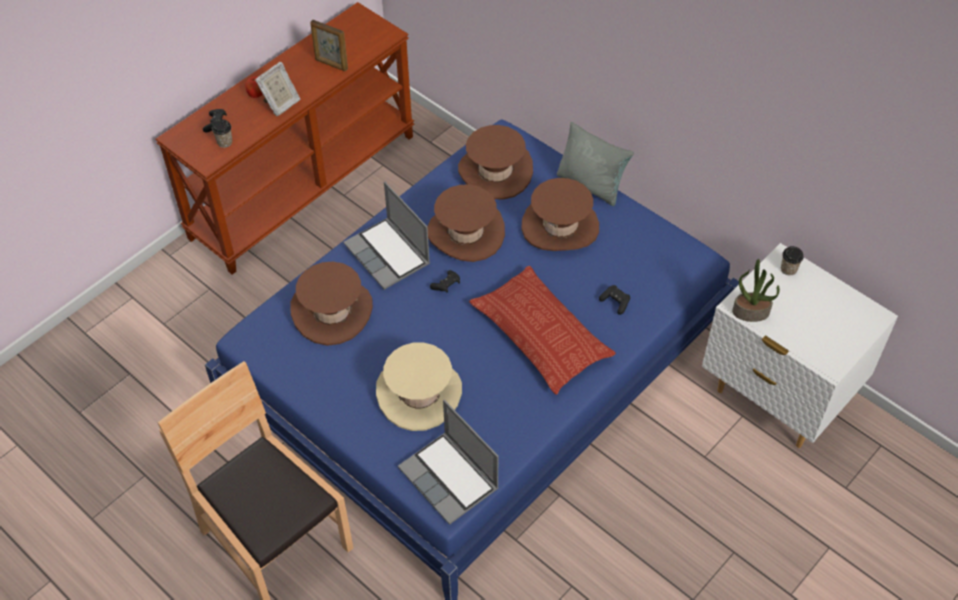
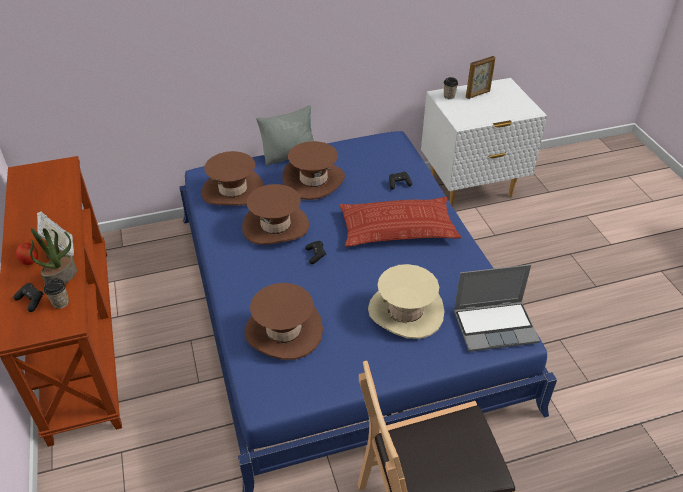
camera: 60 degrees left, 10 degrees down
(331, 64) = (55, 205): picture frame -> picture frame (478, 94)
(388, 255) = (257, 274): laptop -> none
(751, 312) = (471, 121): potted plant -> potted plant (61, 276)

